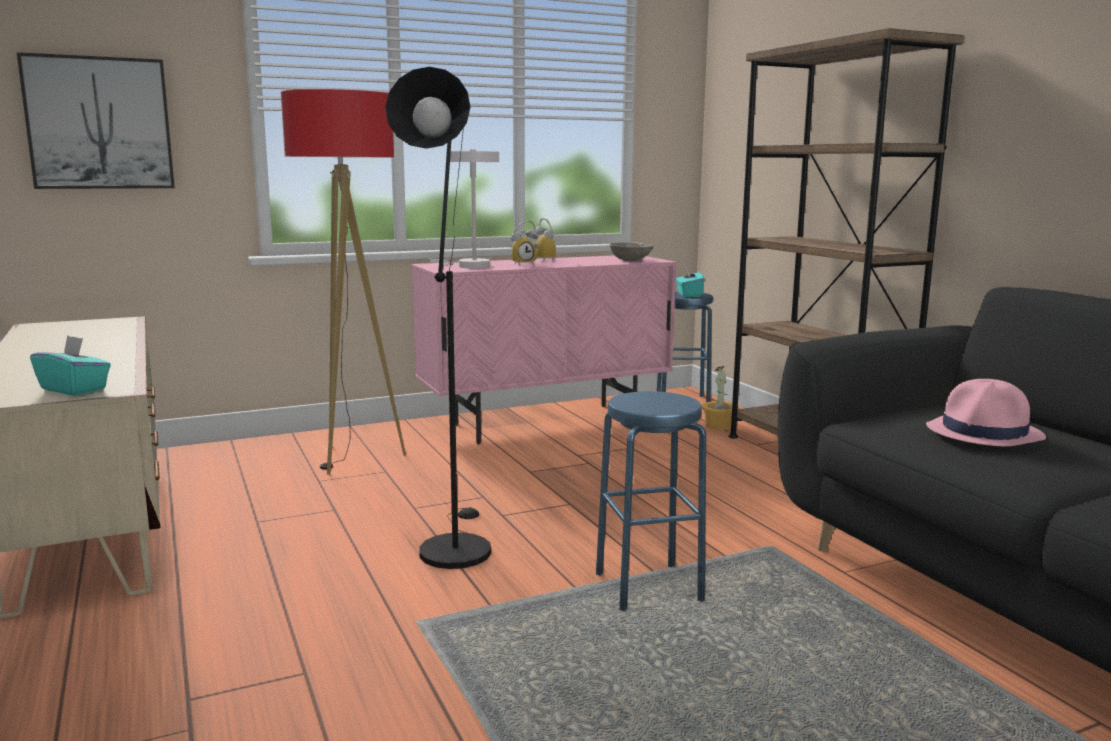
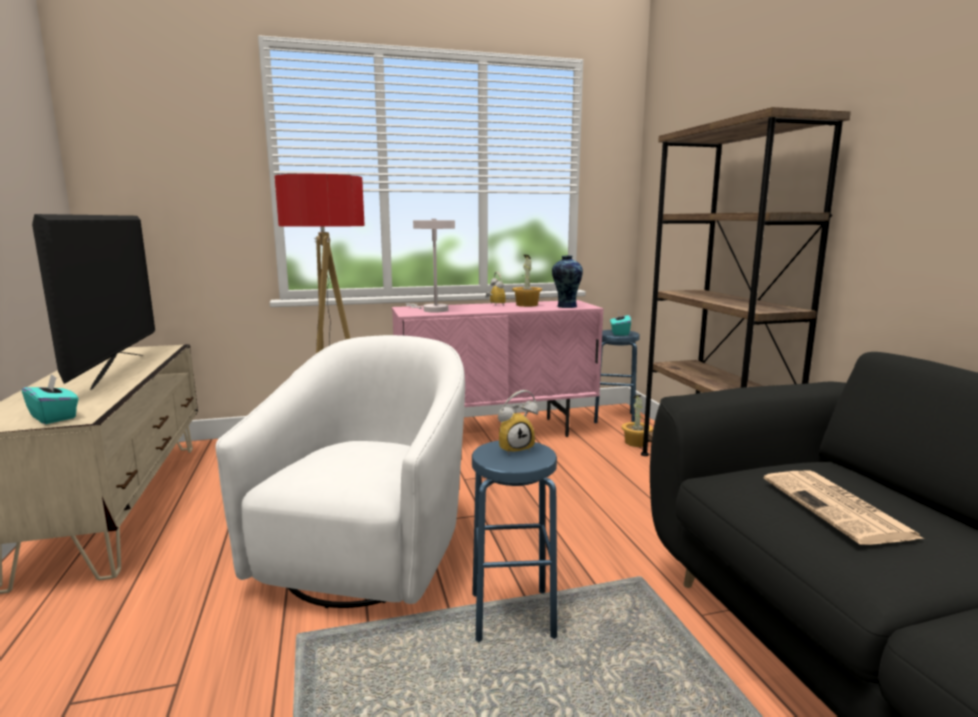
camera: 10 degrees right, 0 degrees up
(86, 345) = (117, 371): none -> television
(99, 123) = (158, 202): picture -> none
(454, 546) = (369, 552): black floor lamp -> white armchair
(522, 264) = (475, 308): alarm clock -> alarm clock (515, 448)
(581, 260) = (526, 305): none -> potted plant
(630, 260) = (565, 306): grey bowl -> vase
(985, 433) = (838, 508): pink hat -> newspaper

